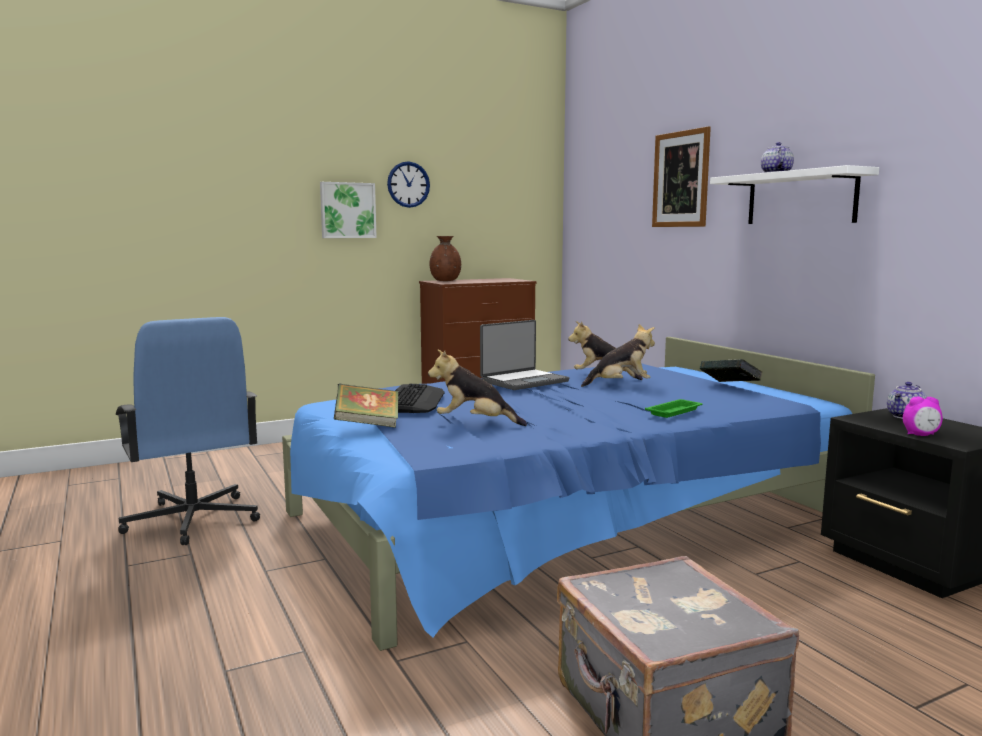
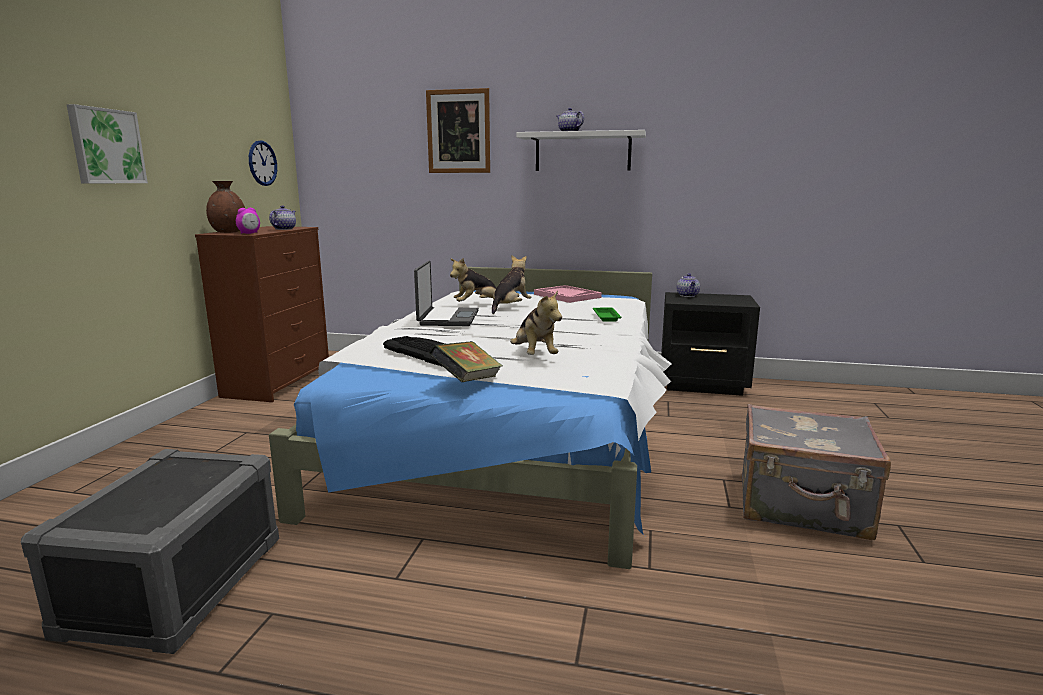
camera: 50 degrees left, 5 degrees up
(192, 520) = (177, 586): blue office chair -> grey storage box
(408, 184) = (166, 117): wall clock -> wall clock (262, 163)
(475, 423) = (534, 355): plush toy -> plush toy turned 75 degrees counterclockwise
(496, 281) = (284, 229): none -> teapot
(564, 519) = (515, 428): blue bed -> white bed
(729, 386) = (567, 296): book -> pink tray
(921, 435) = (723, 303): alarm clock -> alarm clock (249, 233)

